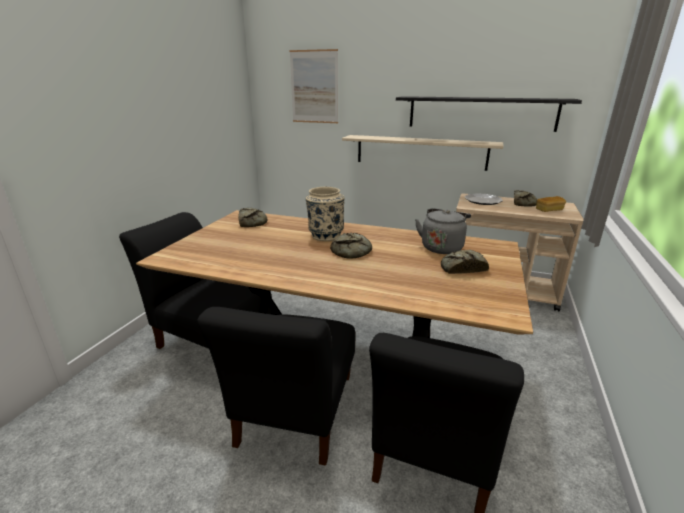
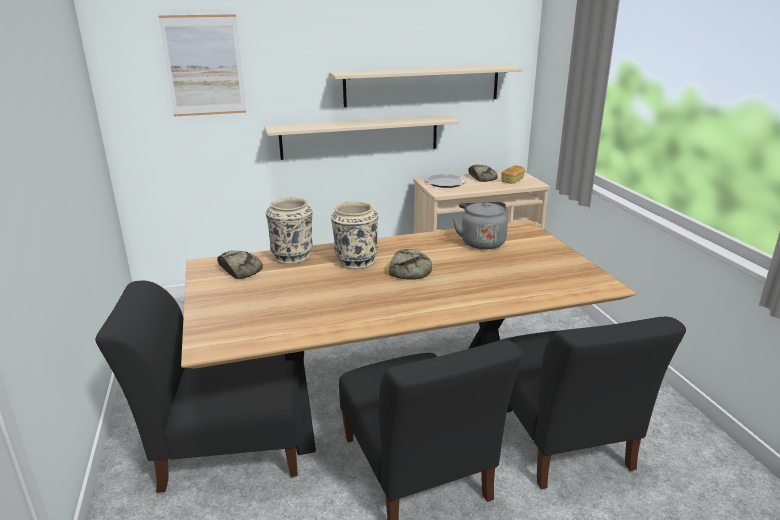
camera: 35 degrees left, 0 degrees up
(293, 222) = (292, 256): none -> beige vase
(462, 268) = (524, 257): bread -> none
(481, 113) = (422, 85): black shelf -> beige shelf

